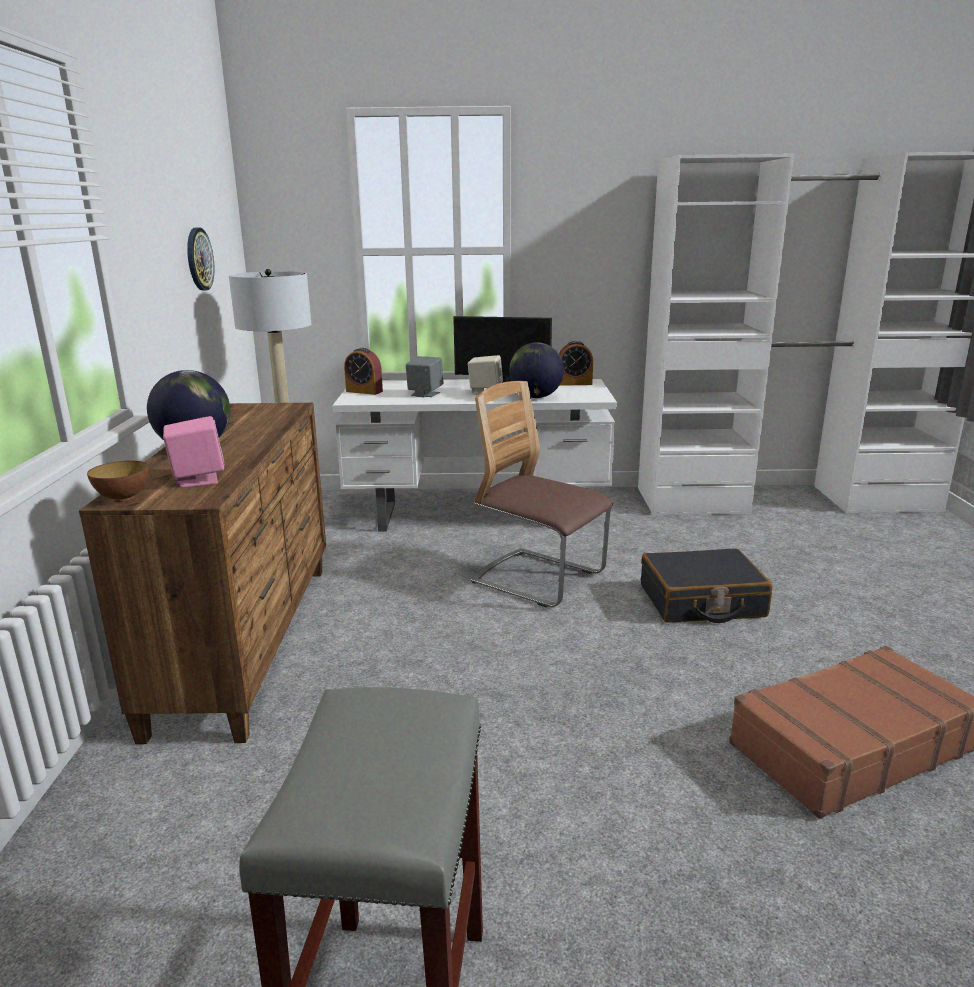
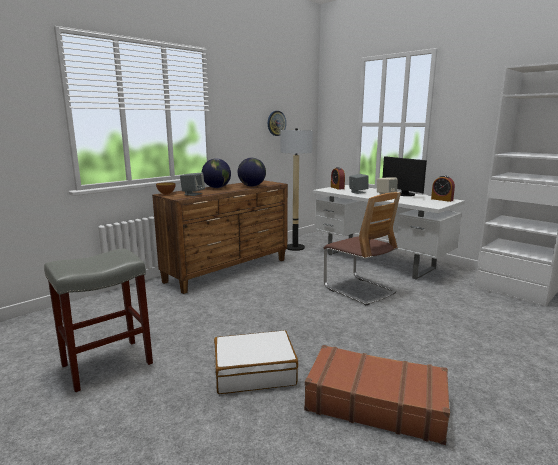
camera: 45 degrees right, 5 degrees down
(198, 479) = (193, 194): pink speaker -> grey speaker
(536, 397) = (403, 201): globe -> globe (252, 186)
(538, 579) = (359, 290): chair -> chair turned 150 degrees clockwise
(660, 811) = (254, 372): none -> white suitcase
(701, 602) = (422, 326): black suitcase -> none

